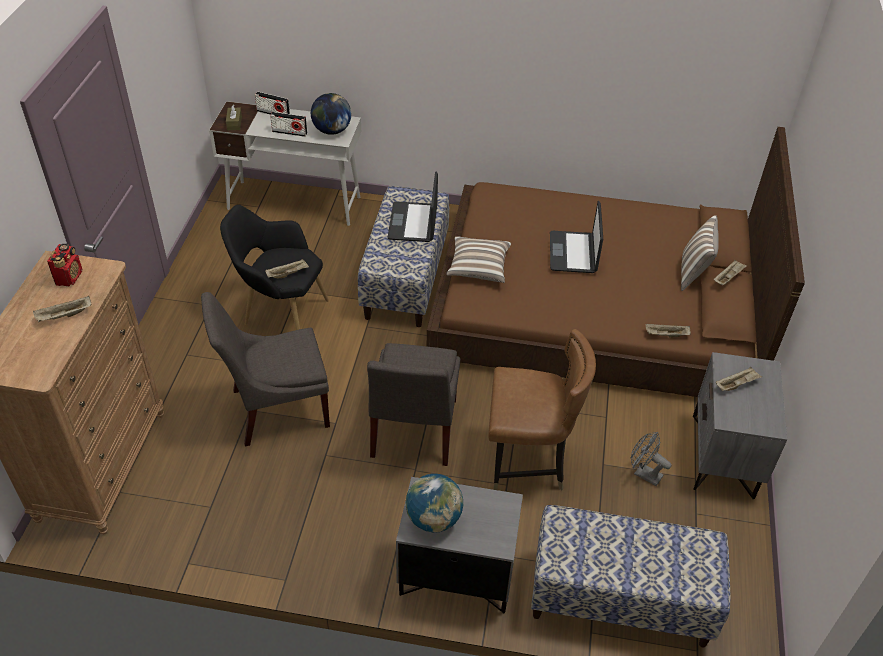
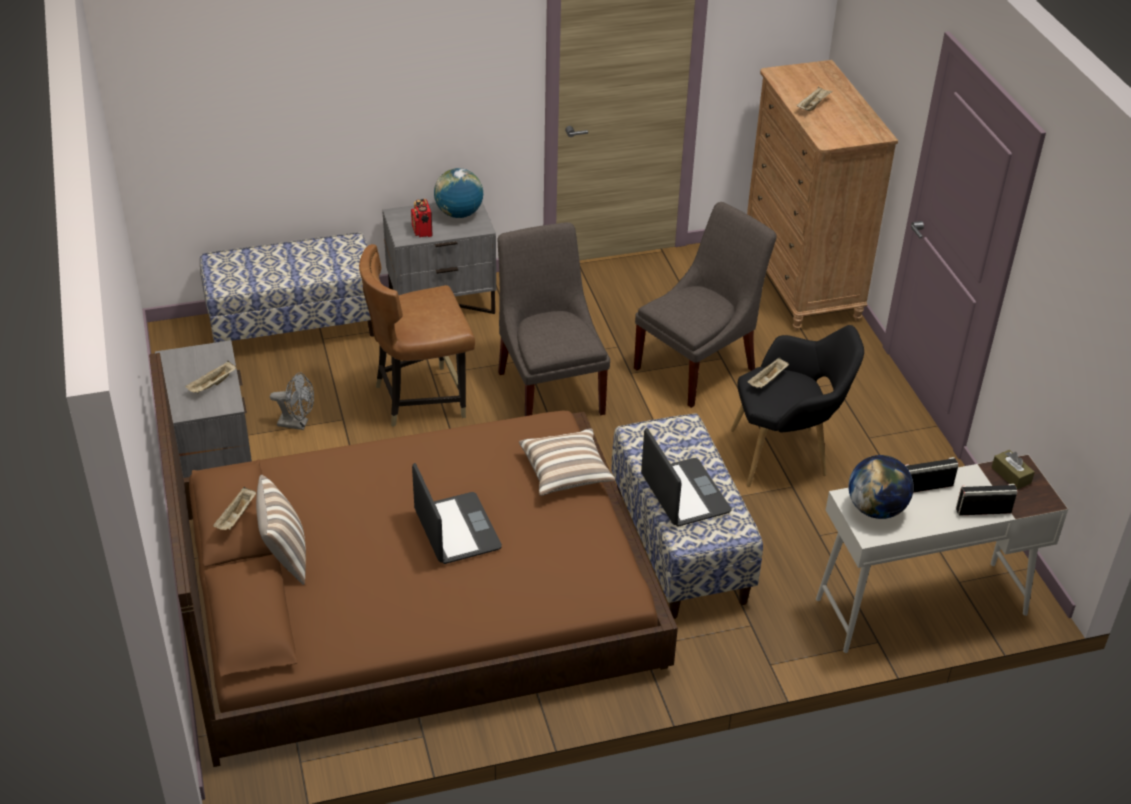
camera: 155 degrees right, 5 degrees down
(69, 277) = (848, 128): radio -> radio (422, 231)
(666, 335) = (303, 463): beige tray -> none

